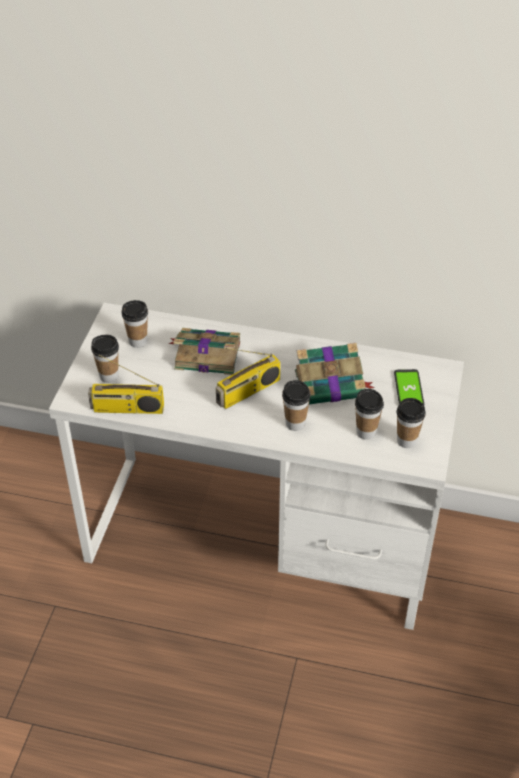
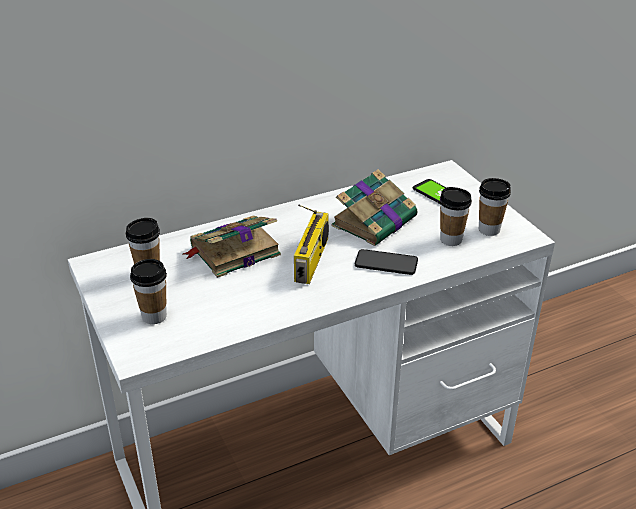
camera: 40 degrees left, 10 degrees down
(127, 409) = (211, 334): radio -> none
(295, 423) = (386, 263): cup -> phone

